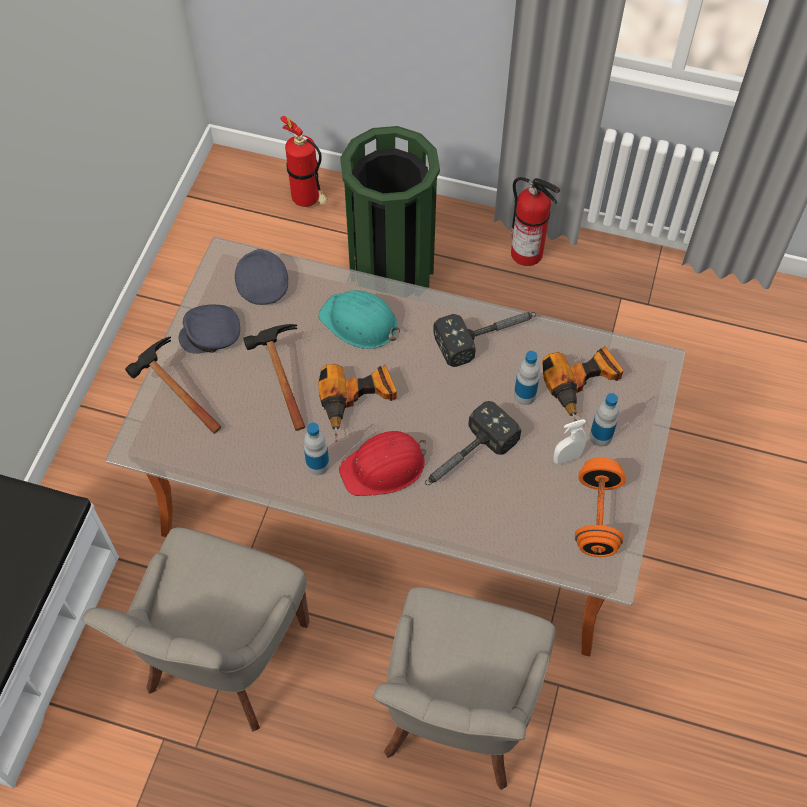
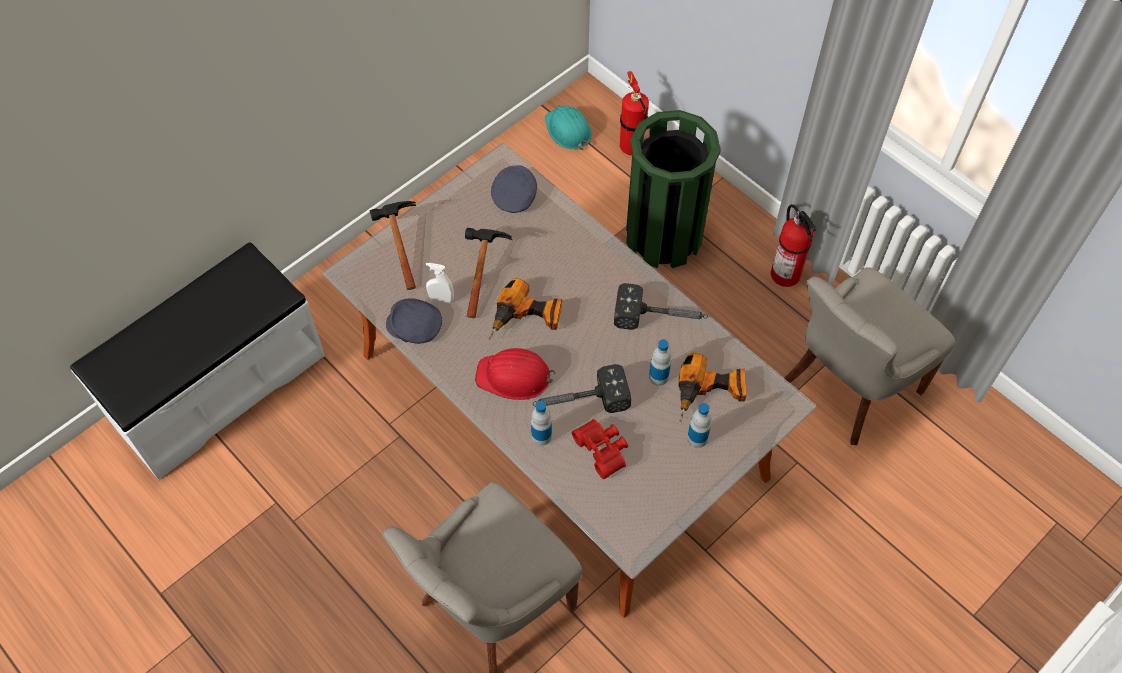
camera: 30 degrees right, 0 degrees up
(211, 335) = (453, 216): grey cap -> grey cap (414, 327)
(224, 659) = (351, 469): grey chair -> grey chair (848, 386)
(317, 465) = (467, 350): bottle -> bottle (541, 436)
(359, 322) = (568, 259): turquoise hard hat -> turquoise hard hat (568, 130)
(520, 493) = (603, 449): none -> red binoculars
(567, 458) = (658, 442): white spray bottle -> white spray bottle (441, 299)
(597, 517) = (651, 498): orange dumbbell -> none

